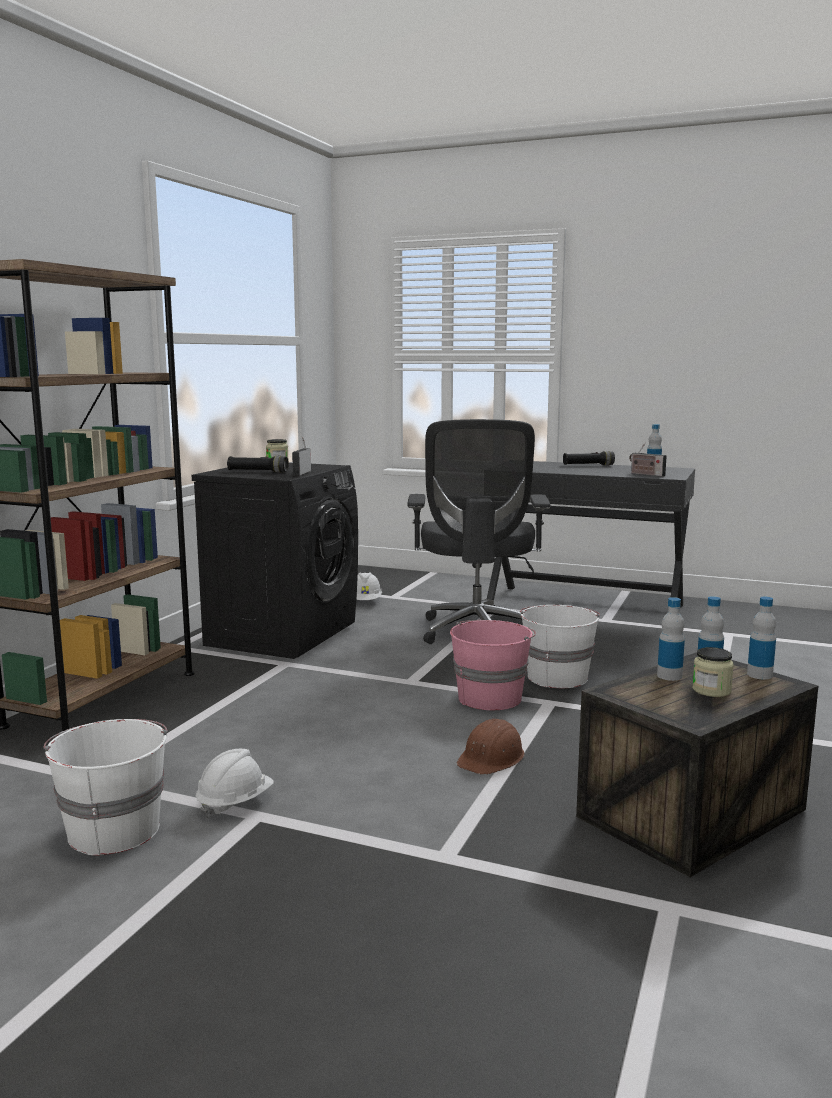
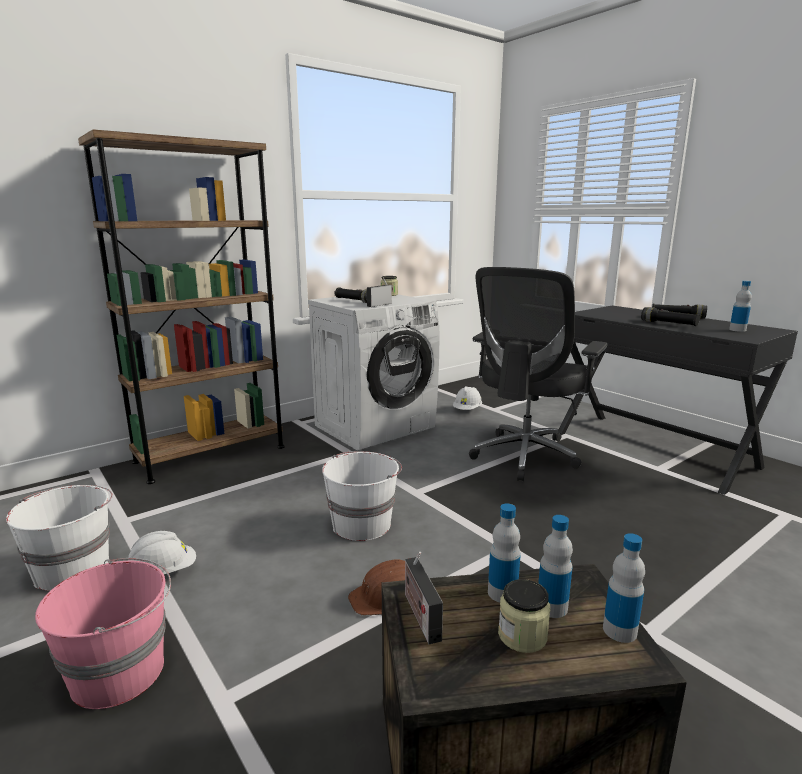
camera: 30 degrees right, 5 degrees up
(282, 636) = (375, 429): black washing machine -> white washing machine
(490, 697) = (461, 527): pink bucket -> pink bucket (120, 672)
(557, 677) = (545, 521): white bucket -> white bucket (362, 524)
(592, 471) = (668, 324): none -> black flashlight
(646, 474) = (721, 333): radio -> radio (420, 614)

